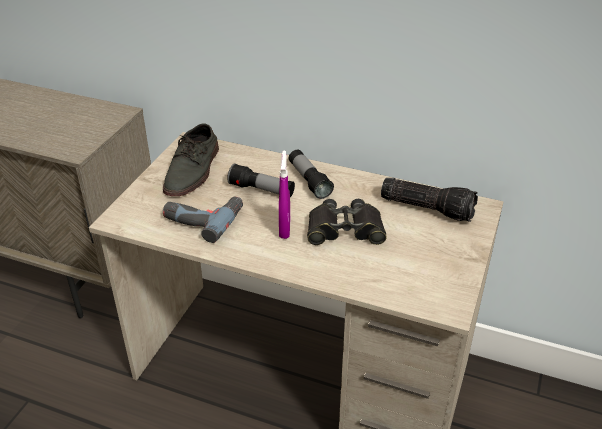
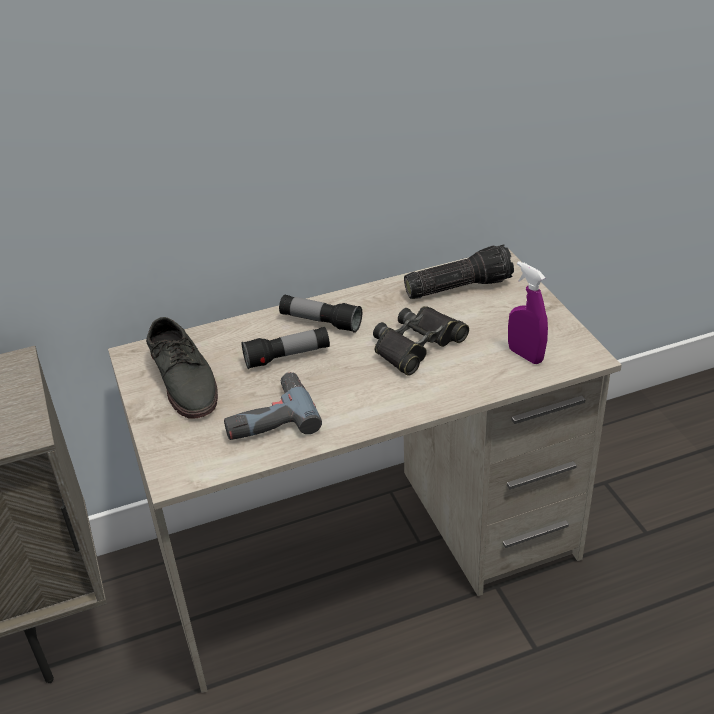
camera: 40 degrees left, 0 degrees up
(284, 229) = (363, 378): purple spray bottle -> purple spray bottle (525, 355)

